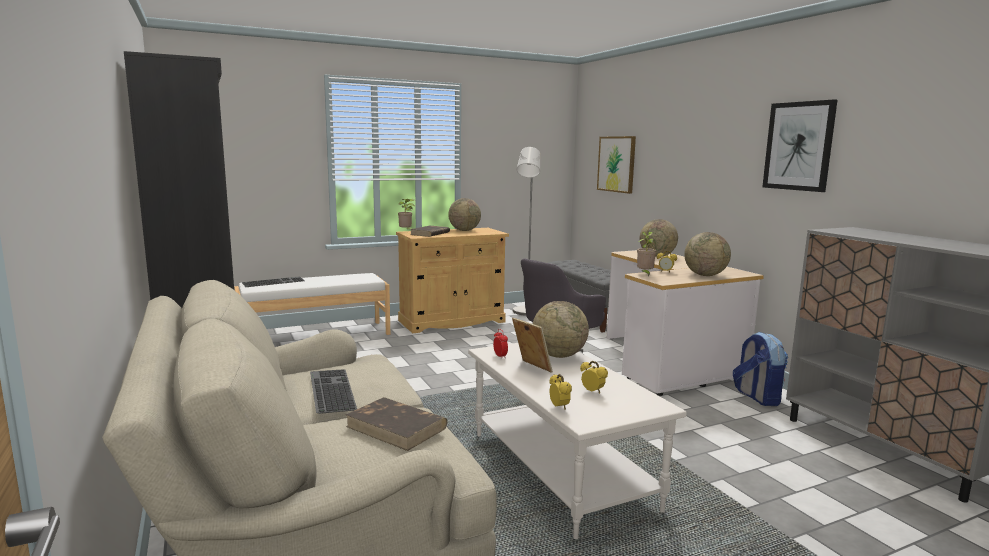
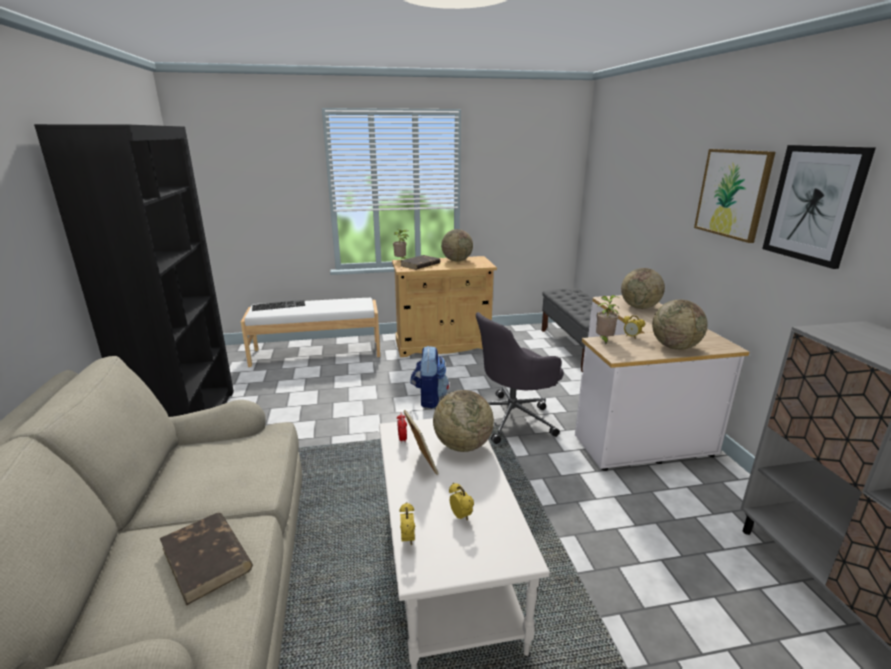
camera: 15 degrees right, 10 degrees up
(329, 390) = (198, 479): keyboard -> none
(525, 313) = (517, 339): grey floor lamp -> none
(616, 164) = (619, 195): picture -> picture (732, 193)
(757, 397) = (716, 488): backpack -> backpack (429, 398)

